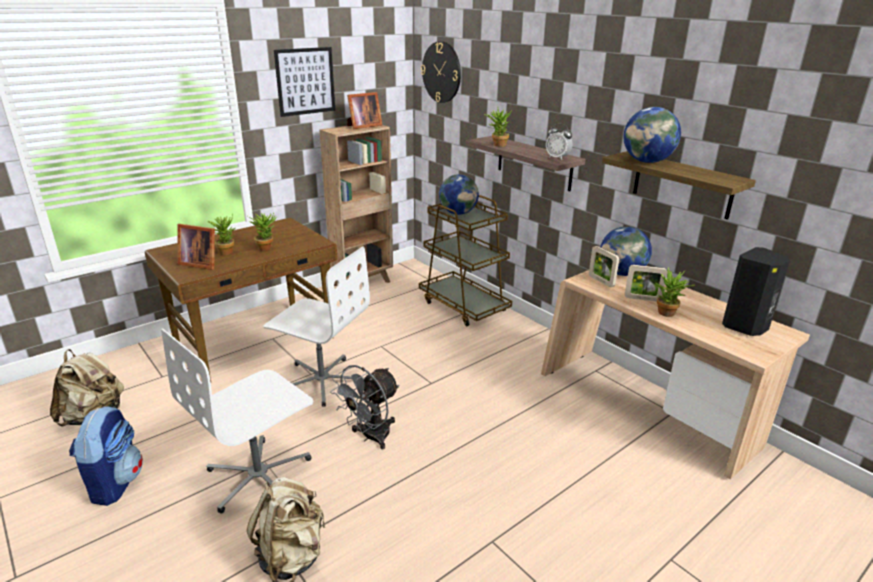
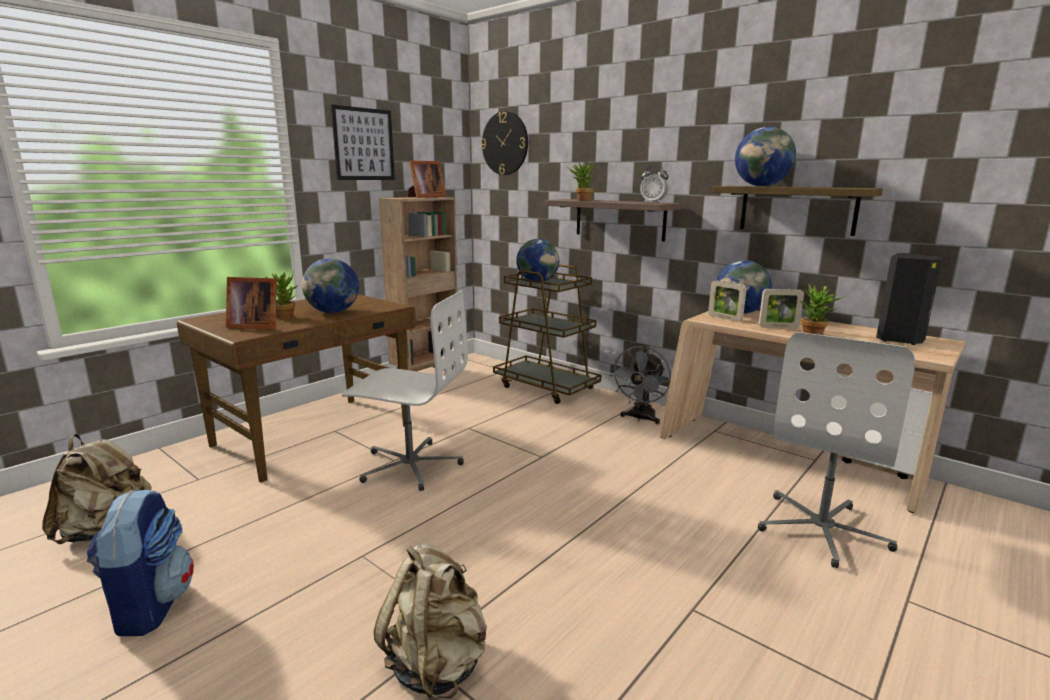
camera: 10 degrees left, 10 degrees down
(259, 476) = (361, 574): white office chair -> white office chair (822, 529)
(266, 247) = (333, 312): potted plant -> globe
(370, 437) = (492, 515): grey fan -> grey fan (640, 418)

